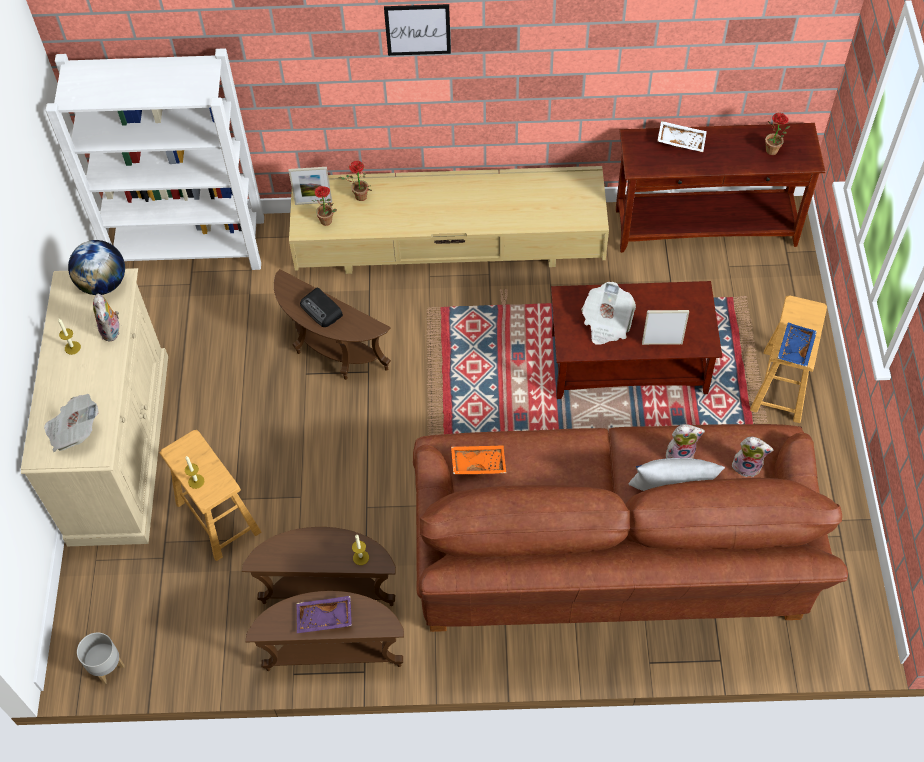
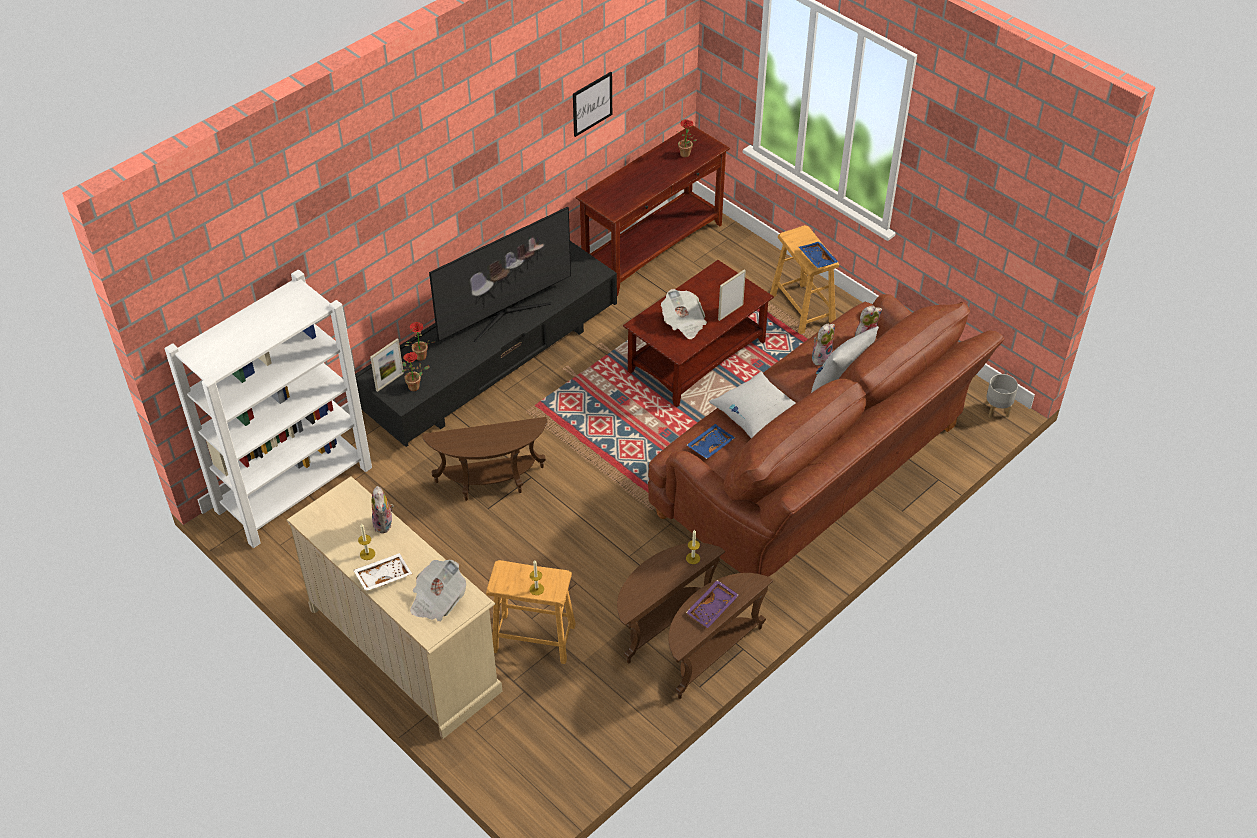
camera: 45 degrees left, 10 degrees down
(103, 283) = (338, 501): globe -> none
(106, 667) = (567, 786): grey planter -> grey planter (997, 410)
(112, 331) = (384, 524): plush toy -> plush toy turned 45 degrees clockwise
(322, 310) = (485, 438): radio -> none
(418, 29) = (432, 178): picture -> picture (592, 104)
(450, 241) = (492, 361): beige tv stand -> black tv stand
(469, 204) = (504, 314): none -> television
(478, 462) = (709, 445): orange tray -> blue tray
(554, 465) = (756, 414): none -> grey pillow
(681, 140) = (623, 180): white tray -> white tray (383, 576)

